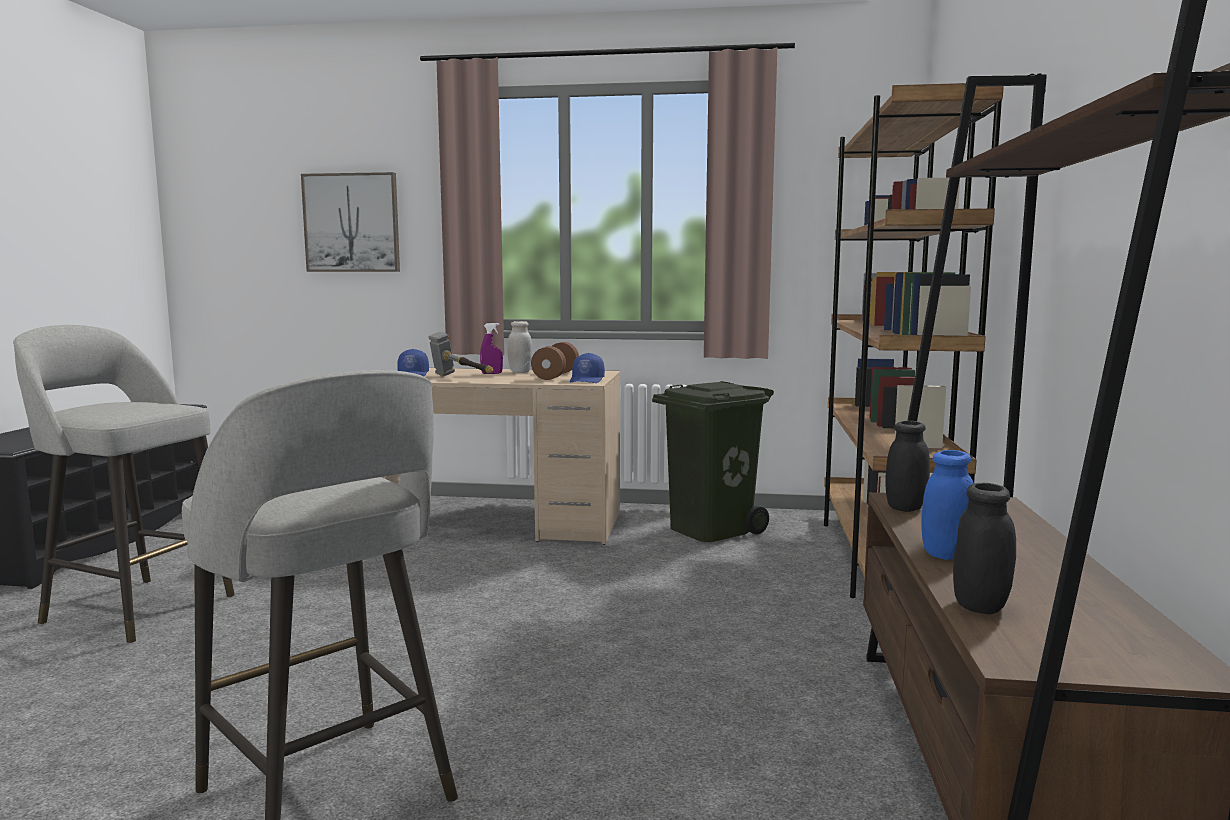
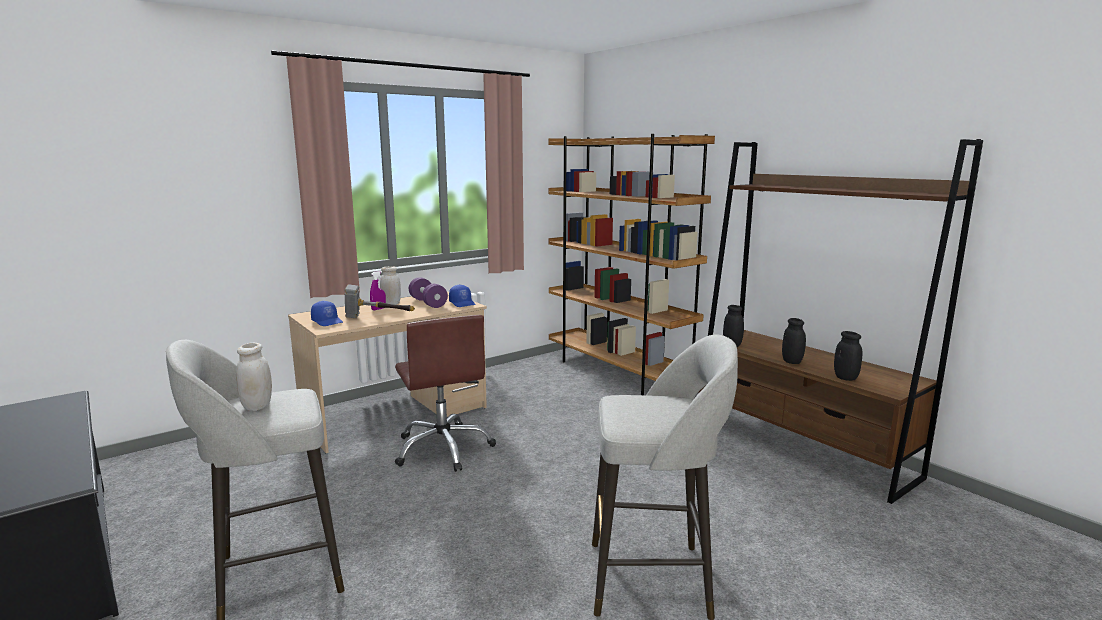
camera: 45 degrees left, 5 degrees up
(118, 405) = (257, 406): none -> white jar
(352, 223) = (199, 193): picture -> none
(472, 566) = (443, 448): none -> brown office chair
(555, 376) = (428, 303): brown dumbbell -> purple dumbbell
(710, 529) = (517, 380): green trash can -> none
(945, 554) = (792, 361): blue jar -> black jar

